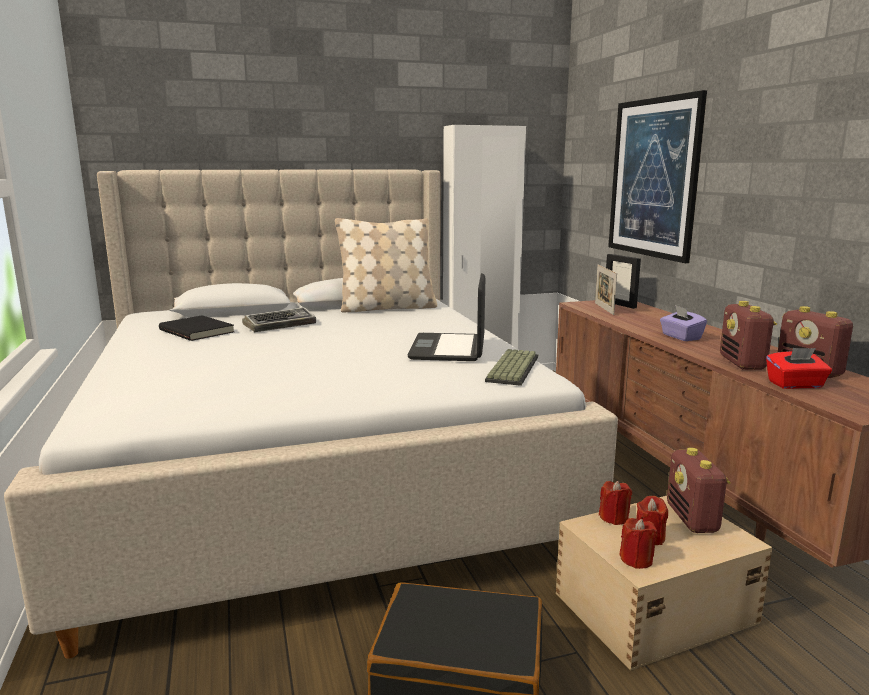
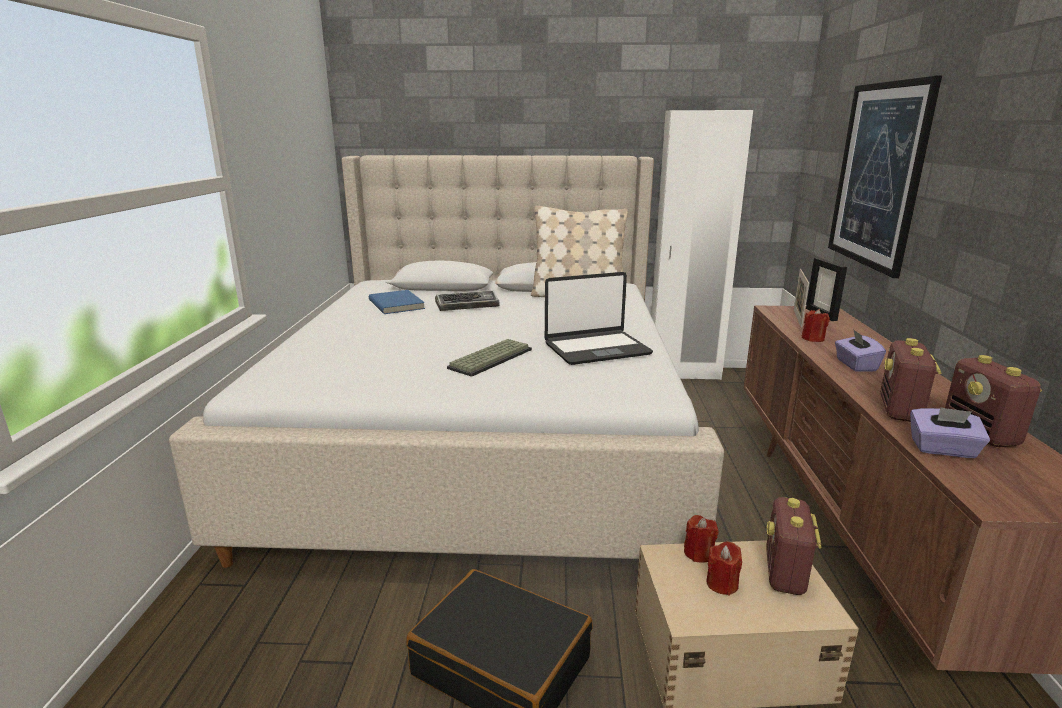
camera: 20 degrees right, 5 degrees up
(198, 331) = (397, 304): black book -> blue book
(449, 349) = (596, 349): laptop -> laptop turned 135 degrees counterclockwise
(511, 368) = (638, 379): keyboard -> keyboard (490, 358)
(636, 560) = (691, 605): red candle -> red candle (813, 339)
(795, 385) = (943, 449): red tissue box -> purple tissue box

